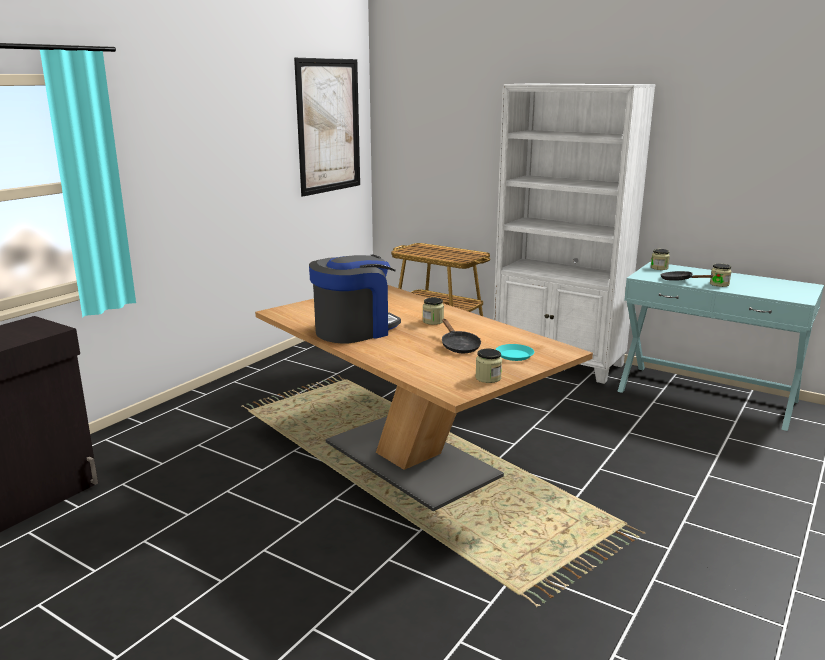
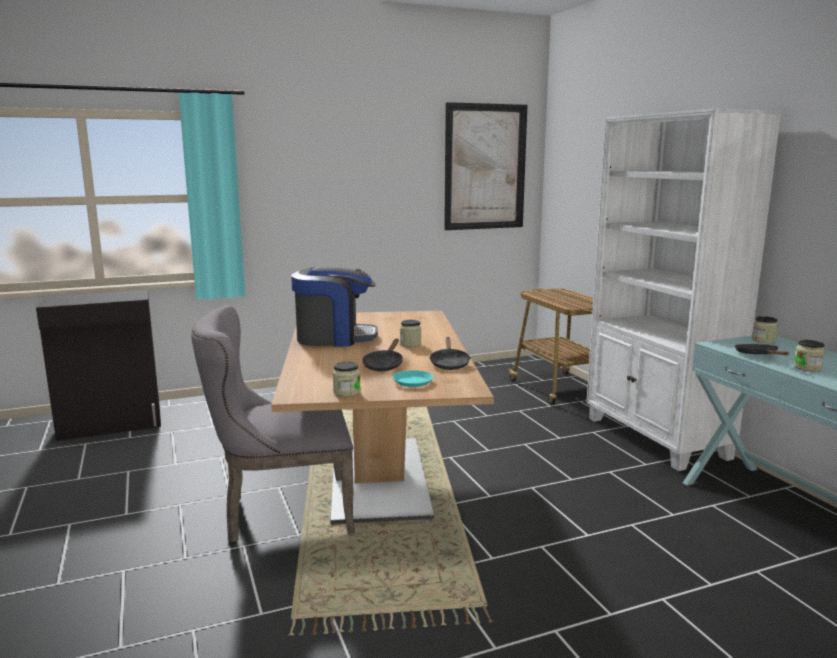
camera: 35 degrees right, 5 degrees down
(375, 520) = (280, 514): none -> grey chair
(503, 332) = (449, 363): none -> black frying pan

